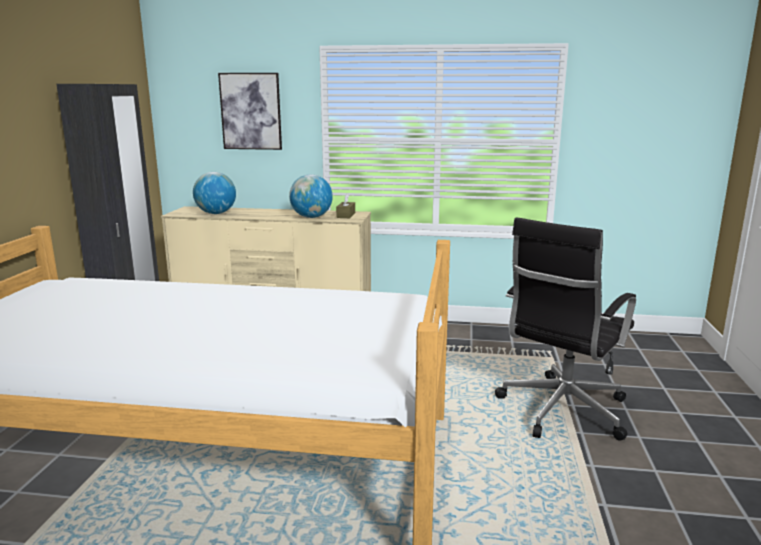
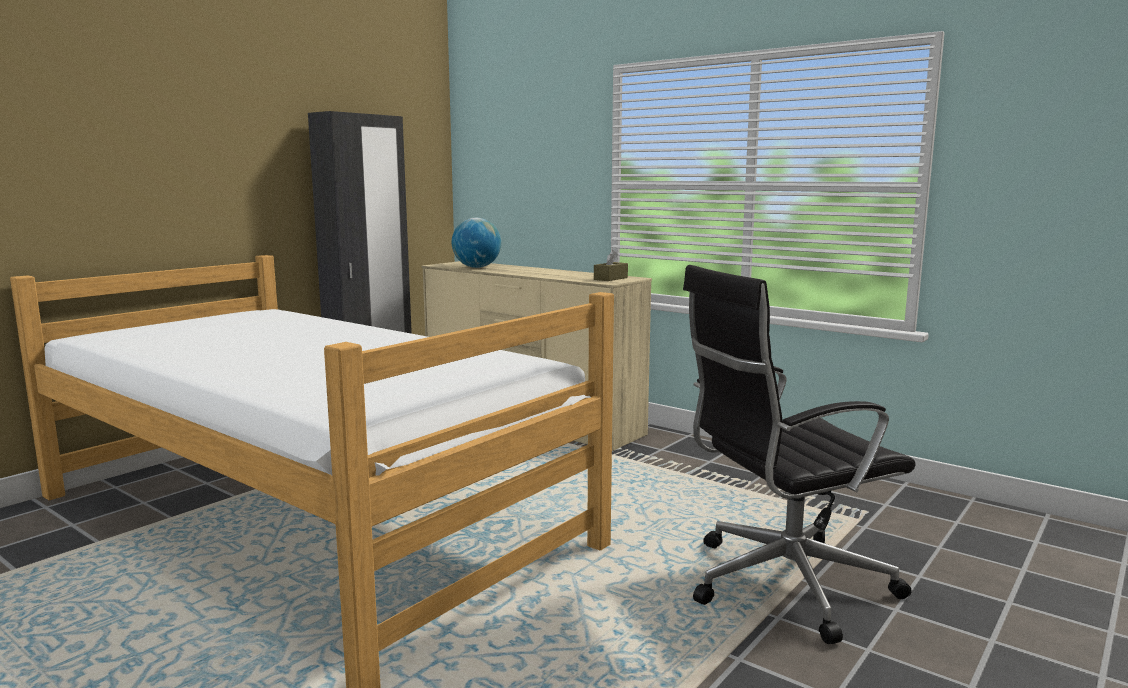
camera: 30 degrees right, 5 degrees down
(251, 111) = (540, 150): picture -> none
(311, 217) = (566, 277): globe -> none

